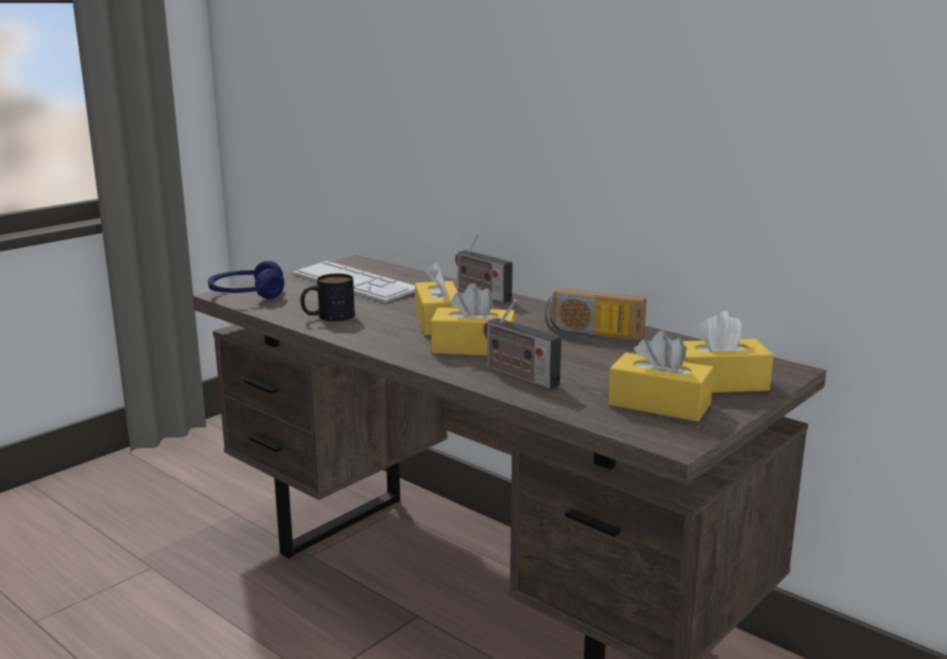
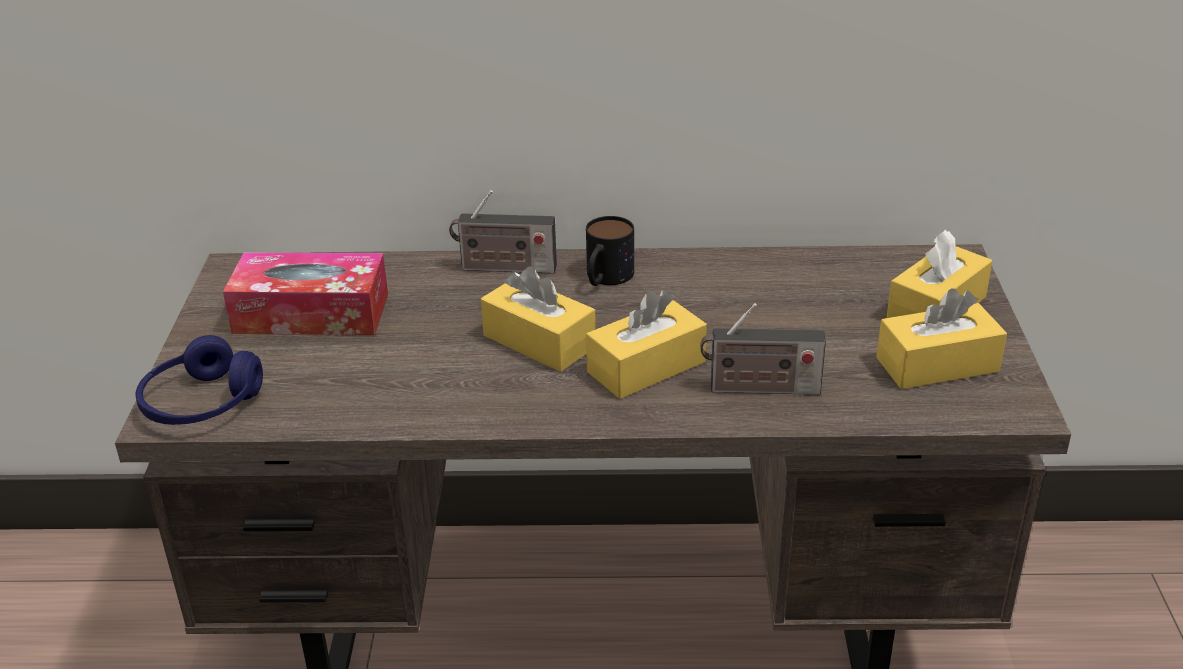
camera: 40 degrees left, 15 degrees up
(328, 317) = (391, 394): mug -> mug (605, 278)
(354, 283) = (311, 313): keyboard -> tissue box
(592, 336) = (728, 289): radio -> none

